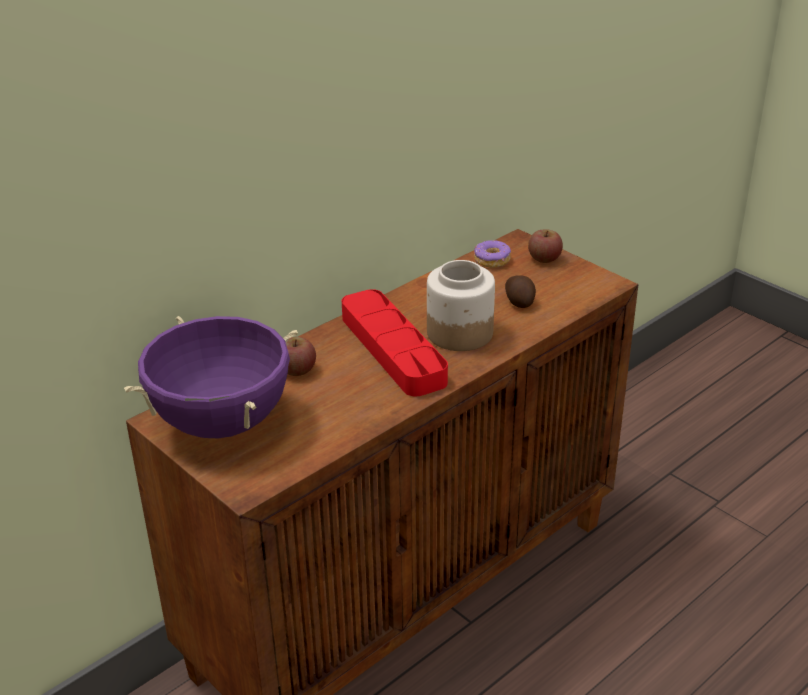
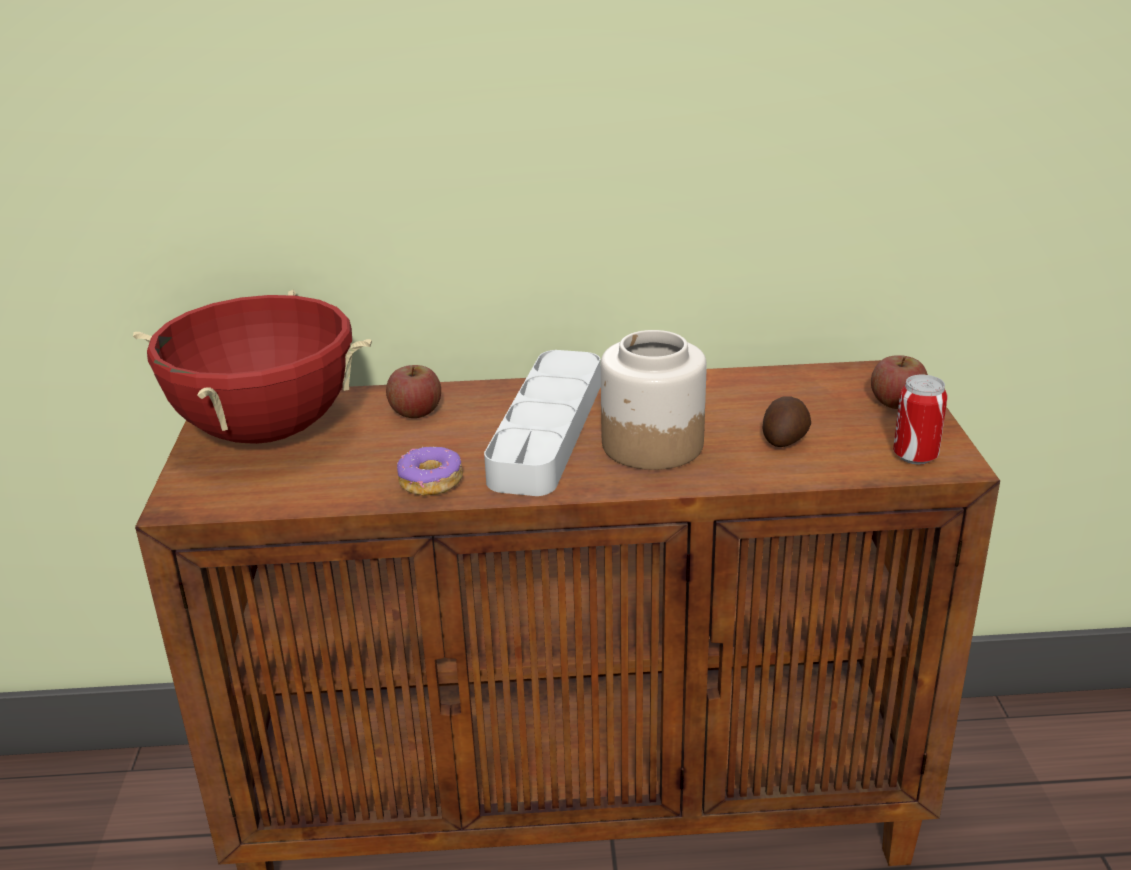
camera: 40 degrees right, 5 degrees down
(222, 423) = (266, 431): purple cooking pot -> red cooking pot
(392, 349) = (547, 431): red tray -> grey tray
(492, 260) = (819, 381): donut -> donut (430, 482)
(589, 286) = (915, 456): none -> can

